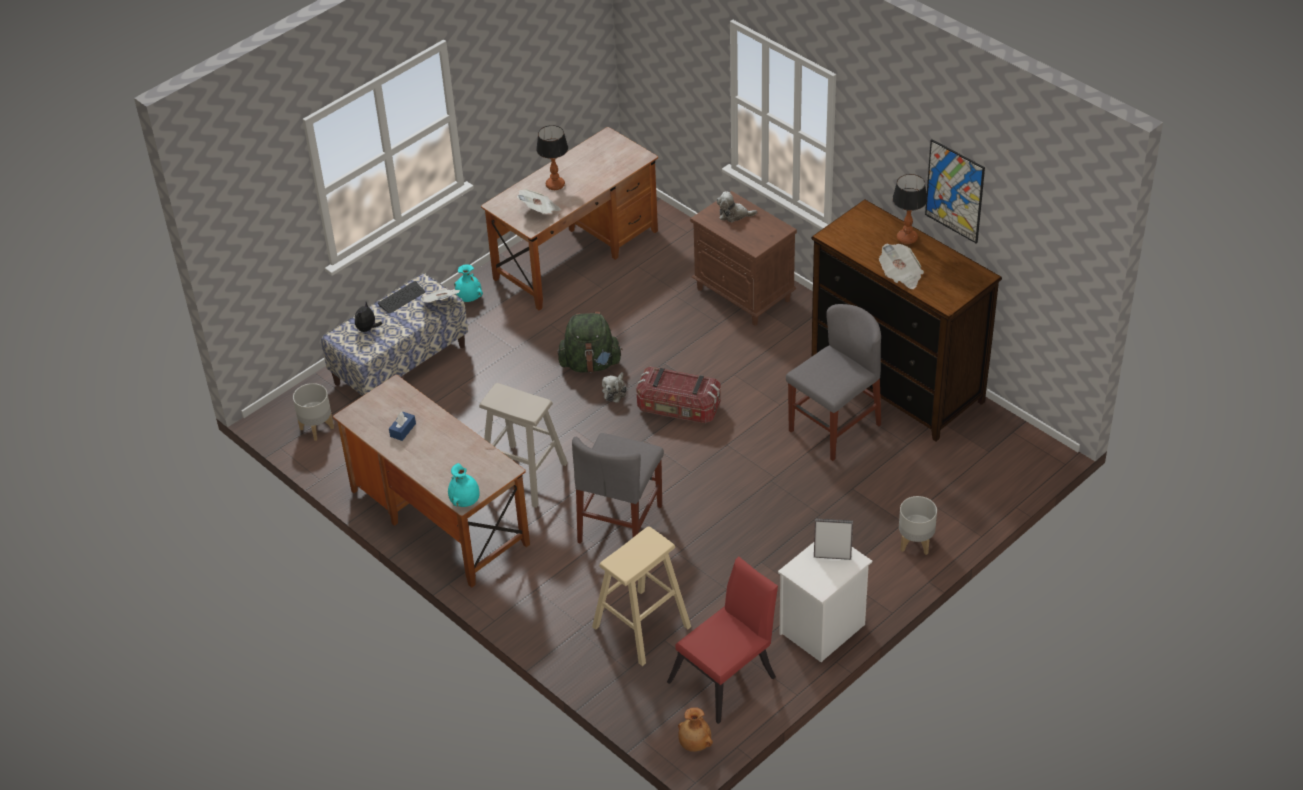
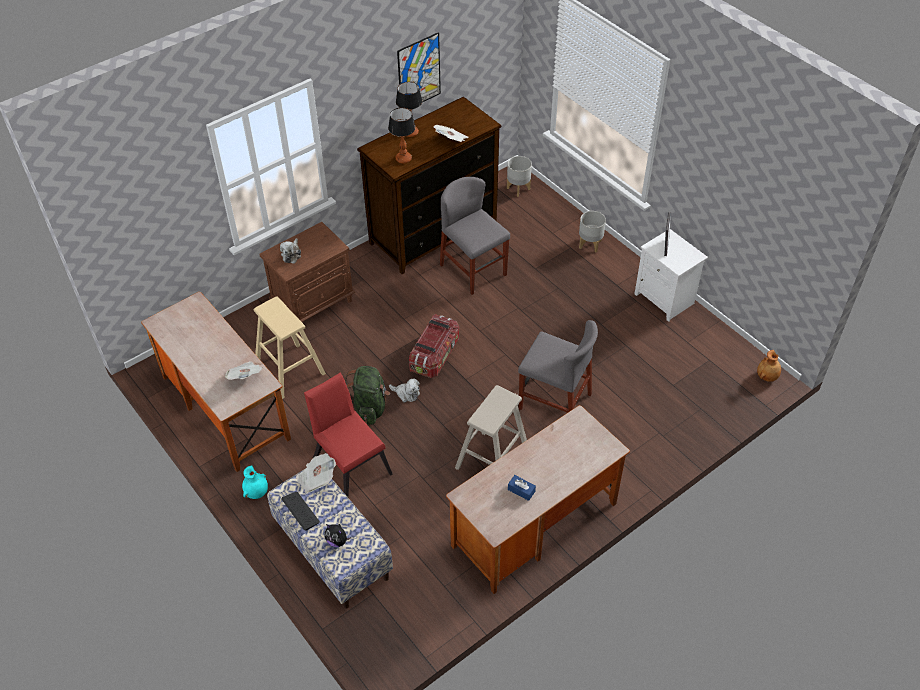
camera: 85 degrees left, 5 degrees up
(317, 428) = (405, 624): grey planter -> grey planter (518, 188)
(465, 501) = (613, 447): turquoise vase -> none
(555, 185) = (212, 363): table lamp -> table lamp (403, 159)
(641, 627) = (660, 397): beige stool -> beige stool (290, 371)
(727, 676) = (707, 353): red chair -> red chair (350, 463)

